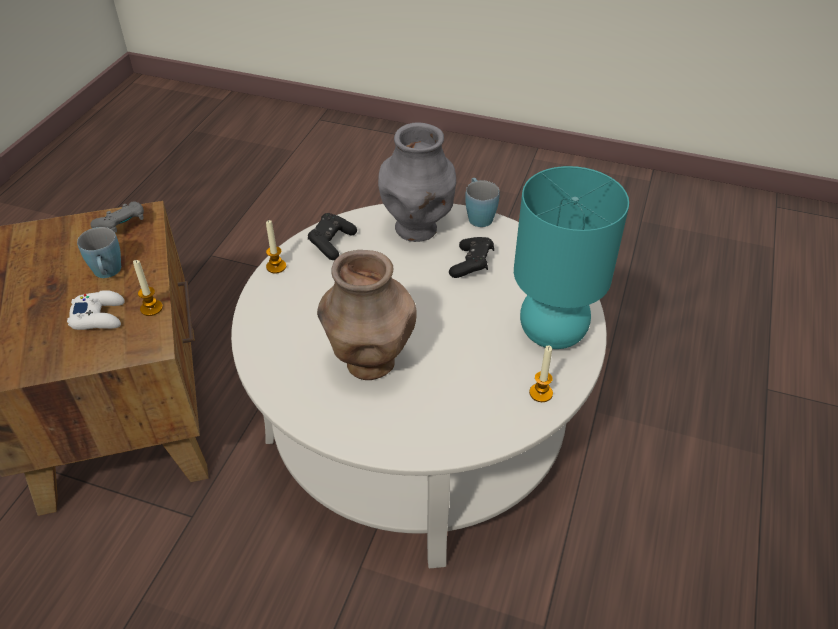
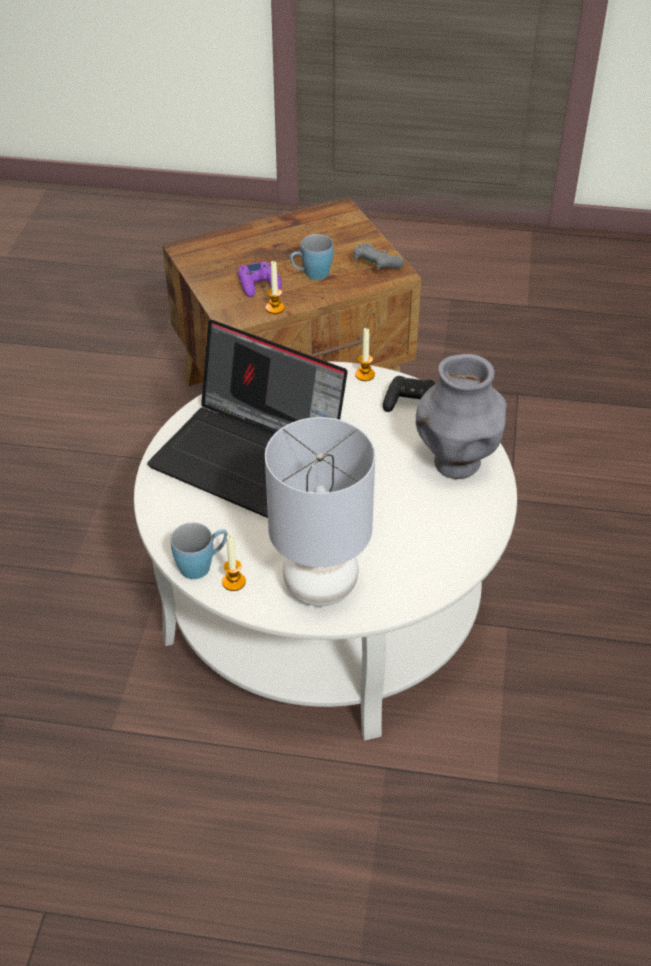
camera: 80 degrees right, 0 degrees up
(99, 316) = (259, 284): white game controller -> purple game controller
(369, 363) = (251, 457): brown vase -> laptop
(472, 265) = (411, 514): black game controller -> none
(478, 215) = (500, 511): blue mug -> blue mug (202, 564)
(551, 333) = (320, 586): turquoise table lamp -> grey table lamp

